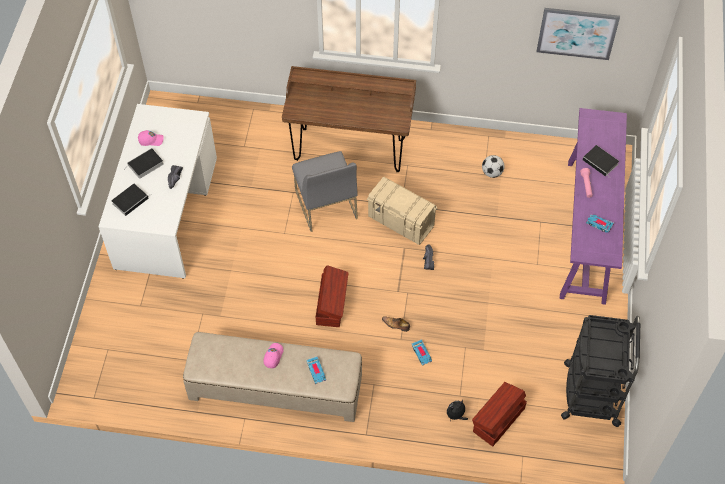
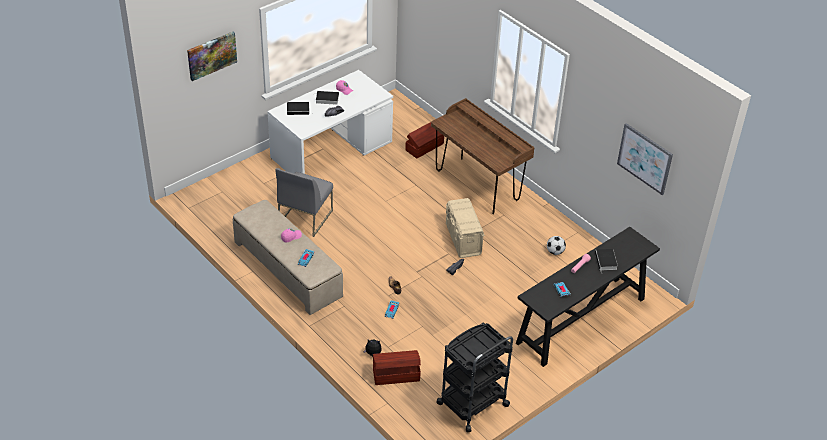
camera: 40 degrees right, 15 degrees down
(34, 219) = (211, 55): none -> picture
(325, 204) = (428, 202): grey chair -> grey chair (305, 217)
(332, 303) = (370, 251): brown storage box -> brown storage box (425, 147)
(586, 231) = (580, 321): purple console table -> black console table

